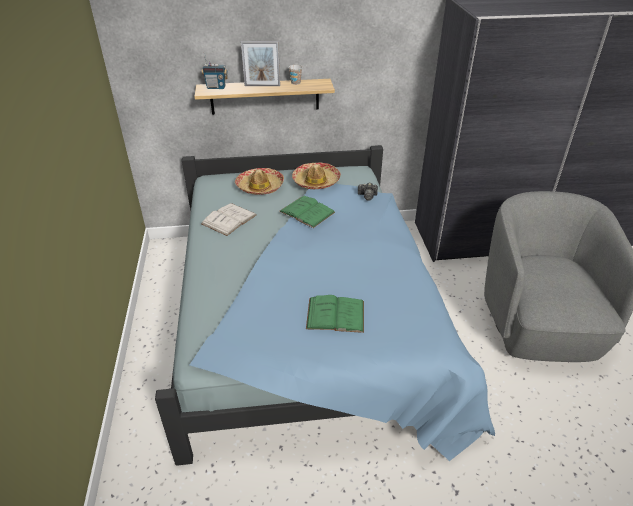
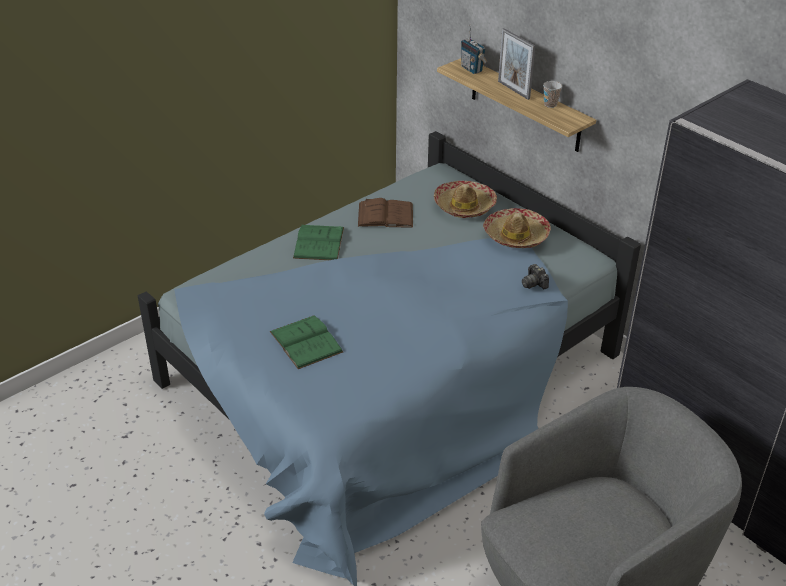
camera: 55 degrees right, 0 degrees up
(229, 219) = (385, 215): white book -> brown book
(307, 212) = (450, 254): green book -> green book (319, 242)

